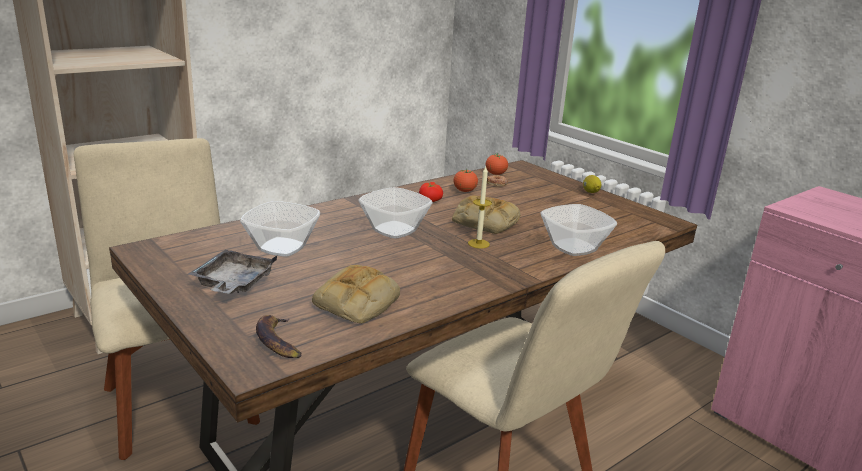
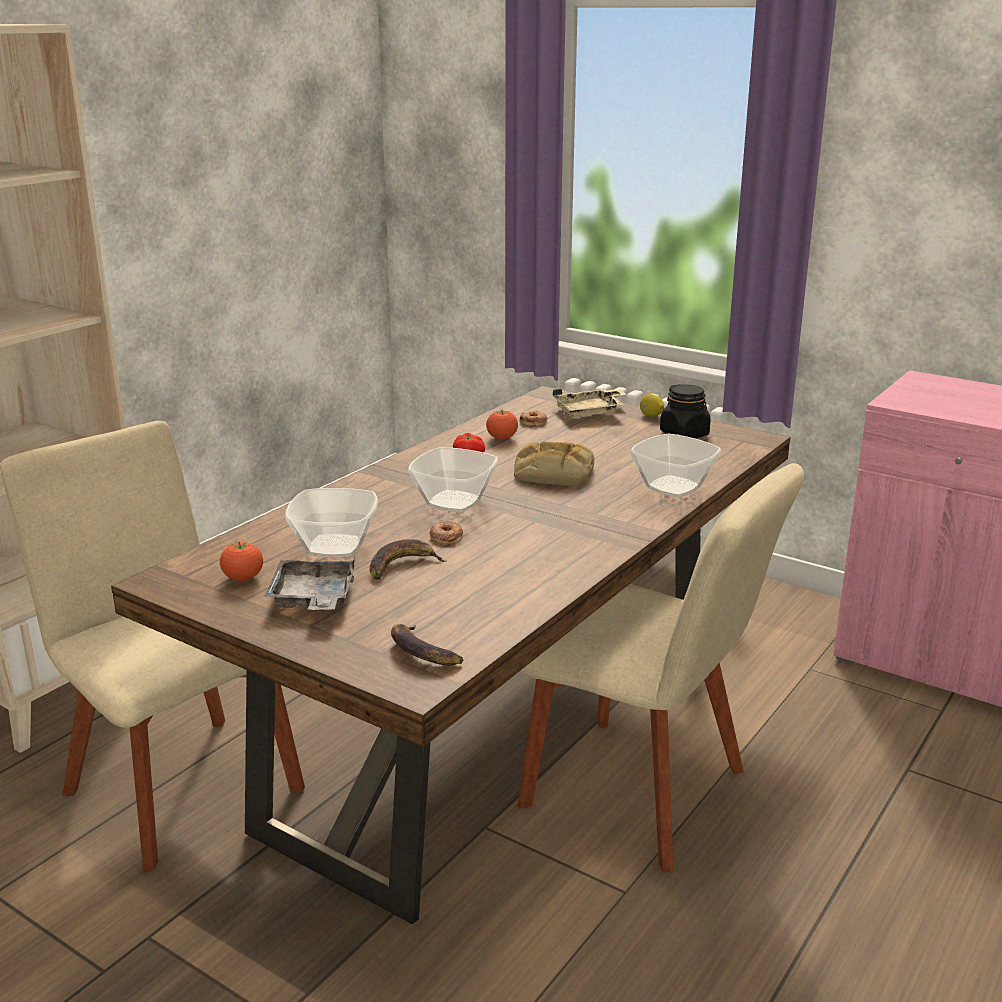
camera: 15 degrees left, 0 degrees up
(318, 270) = (402, 565): none -> banana
(357, 303) = (477, 594): bread -> none
(368, 254) = (446, 537): none -> donut
(478, 243) = (564, 501): candle -> none
(495, 174) = (524, 410): tomato -> tomato (243, 578)
(544, 183) = (590, 412): none -> beige tray
(609, 209) = (684, 434): none -> black jar

